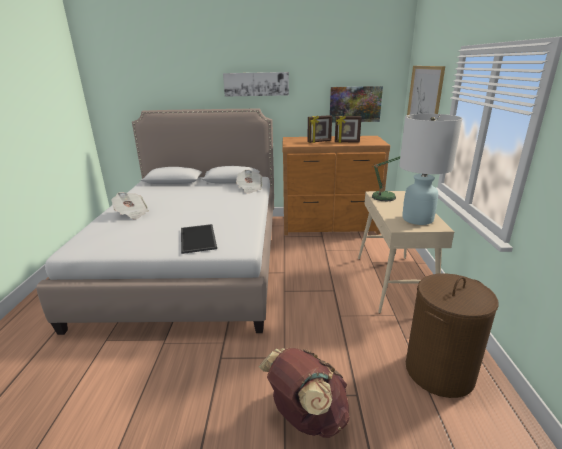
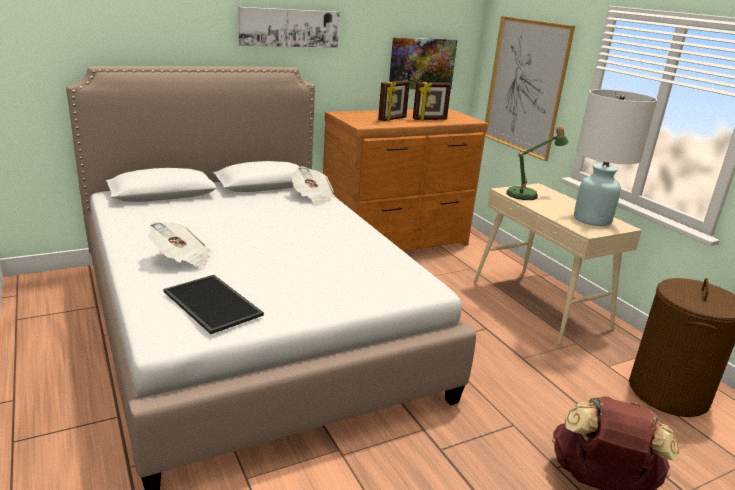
camera: 30 degrees left, 0 degrees up
(199, 238) = (352, 283): tray -> tray (214, 303)

